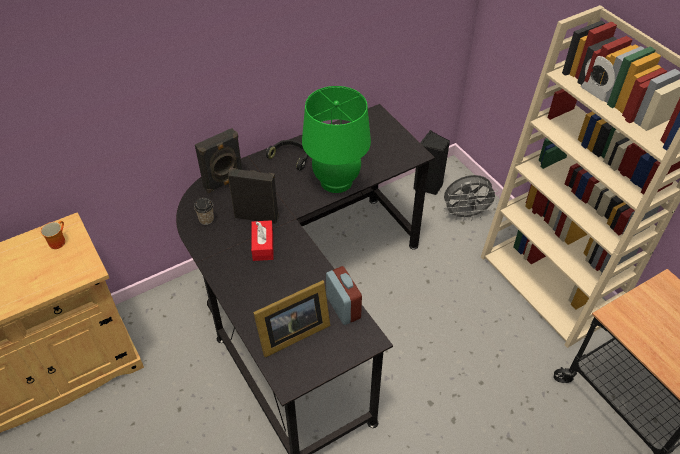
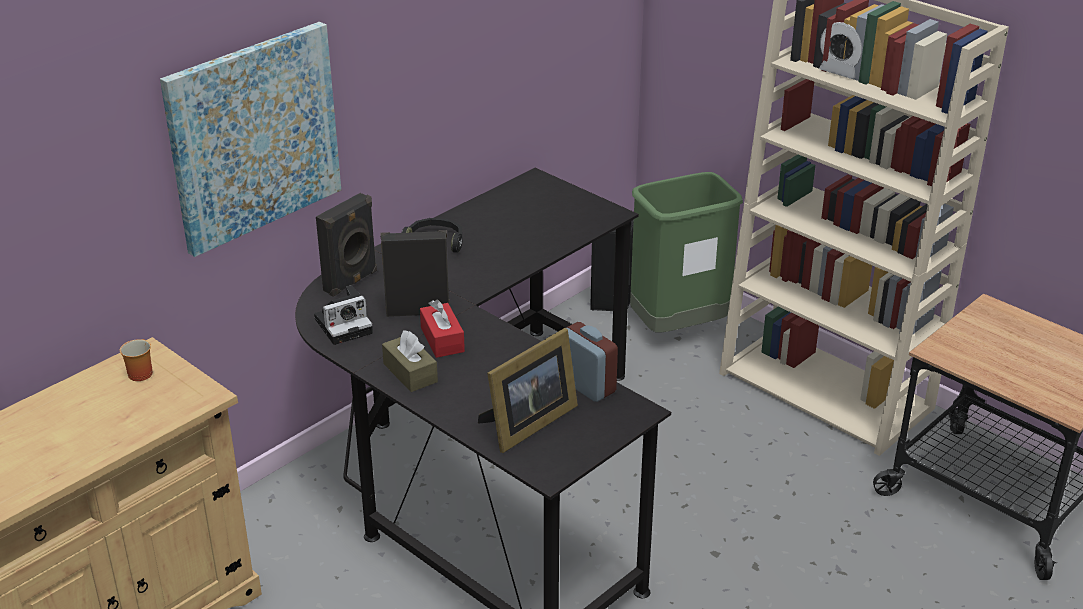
camera: 15 degrees left, 15 degrees down
(150, 89) = (253, 136): none -> picture
(206, 219) = (345, 325): cup -> camera
(231, 271) = (410, 373): none -> brown tissue box
(336, 181) = (513, 257): green table lamp -> none
(465, 215) = (678, 328): grey fan -> green trash can

